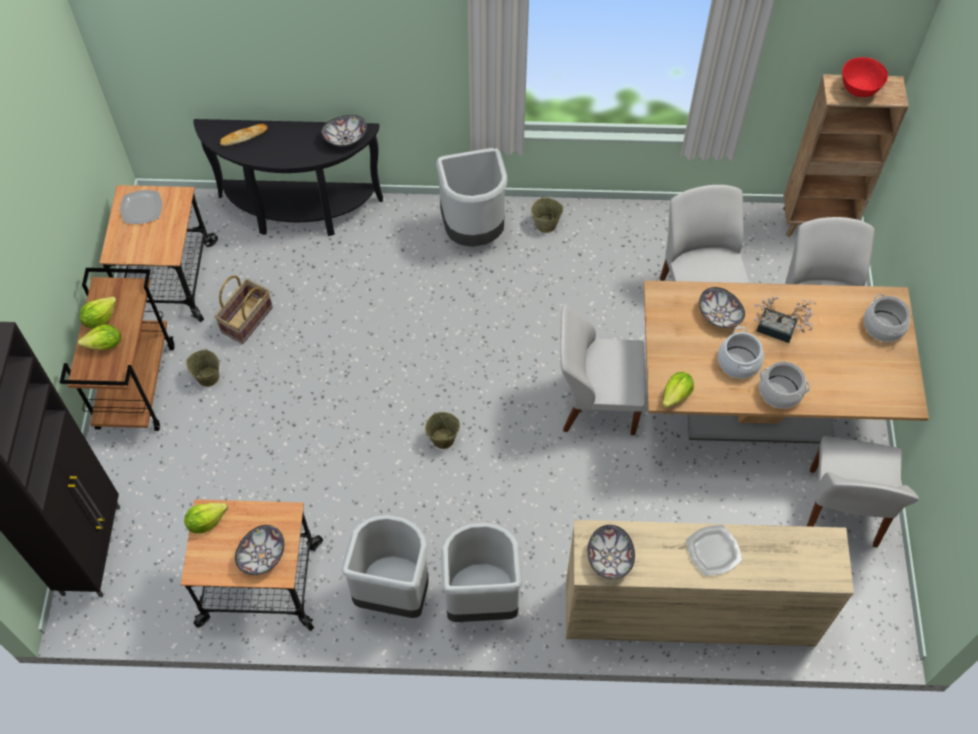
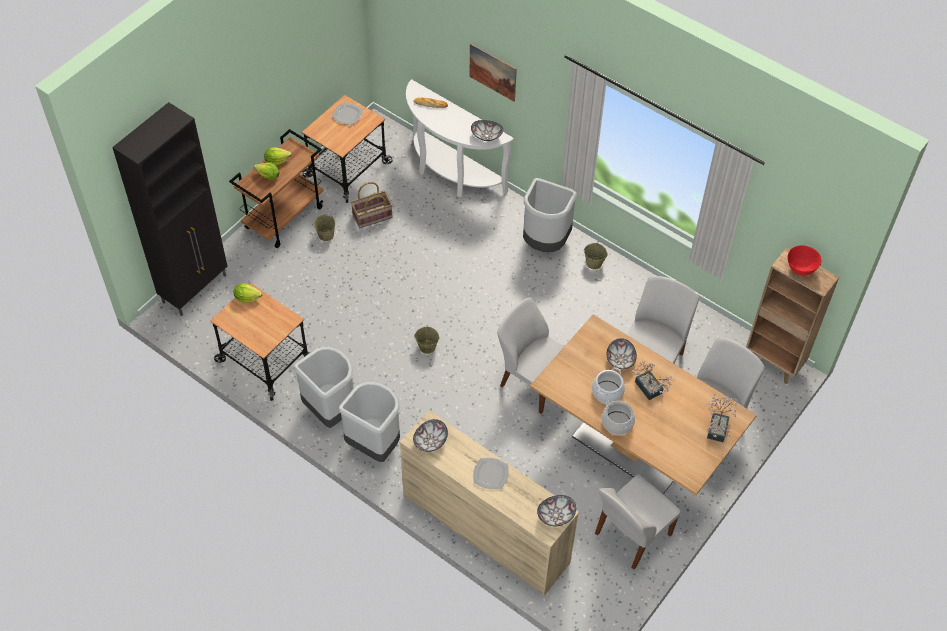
camera: 35 degrees right, 5 degrees down
(262, 556) = (261, 332): bowl -> bowl (556, 516)
(298, 213) = (451, 173): black console table -> white console table
(325, 48) = (493, 72): none -> picture
(676, 395) = (553, 387): lettuce -> none
(883, 326) = (718, 426): cooking pot -> potted plant

